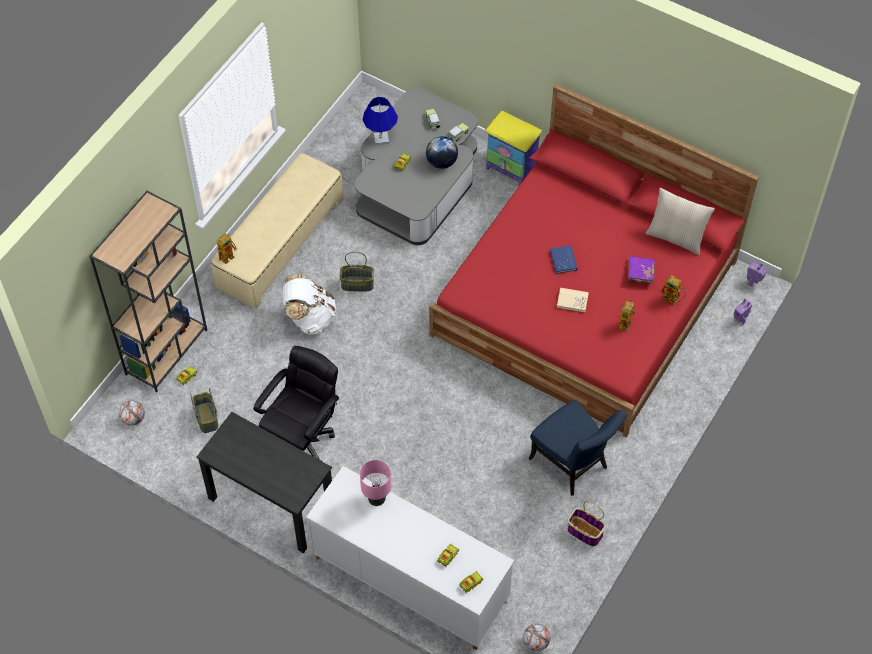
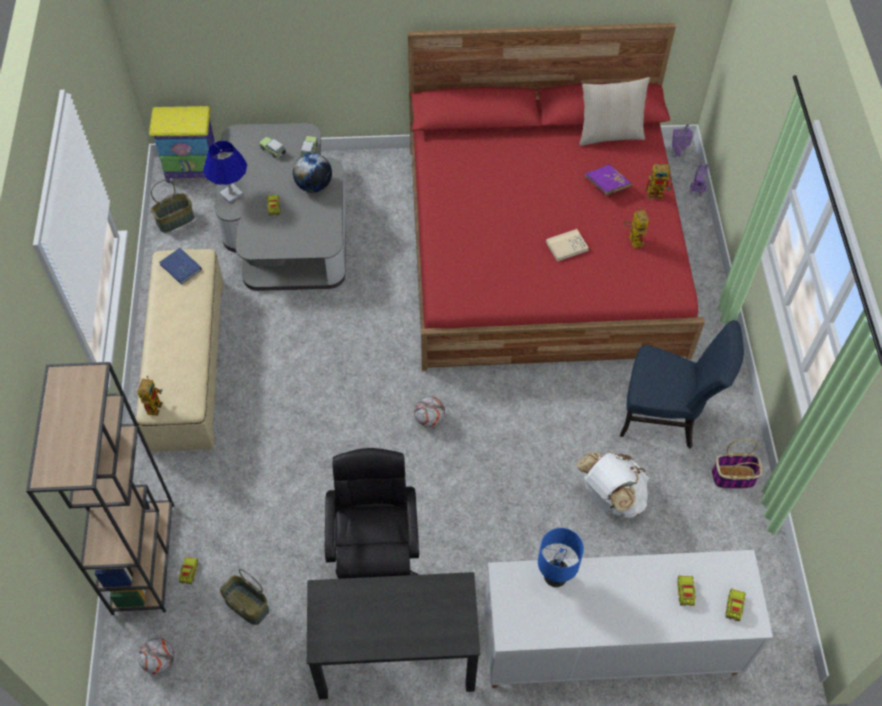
camera: 35 degrees left, 0 degrees up
(310, 318) = (281, 424): white backpack -> white backpack (610, 496)
(357, 283) = (305, 359): basket -> basket (175, 219)
(376, 498) = (555, 576): pink table lamp -> blue table lamp
(511, 169) = (373, 165): nightstand -> nightstand (193, 170)
(536, 642) = (785, 624): football -> football (429, 419)
(563, 260) = (525, 211): blue book -> blue book (181, 267)

